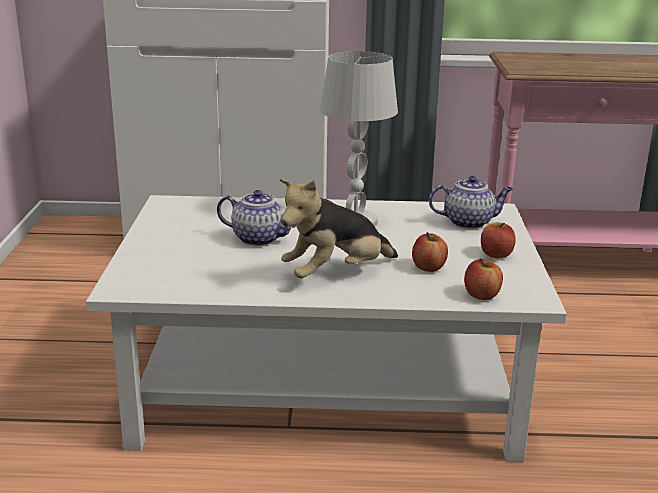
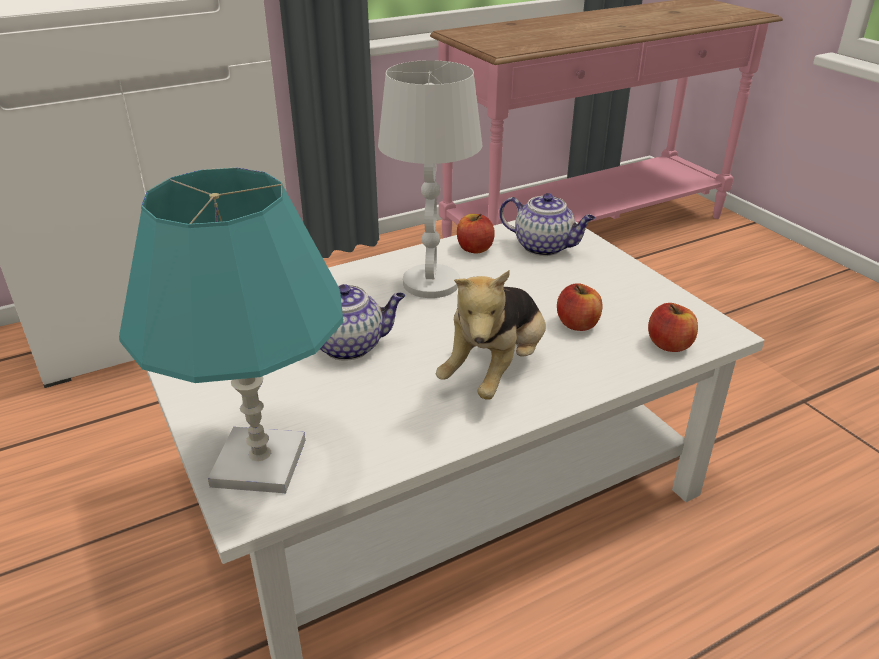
camera: 30 degrees left, 10 degrees up
(146, 274) = (260, 462): none -> turquoise table lamp
(469, 222) = (545, 247): teapot -> teapot turned 60 degrees clockwise
(496, 254) = (618, 283): apple -> apple (474, 248)

